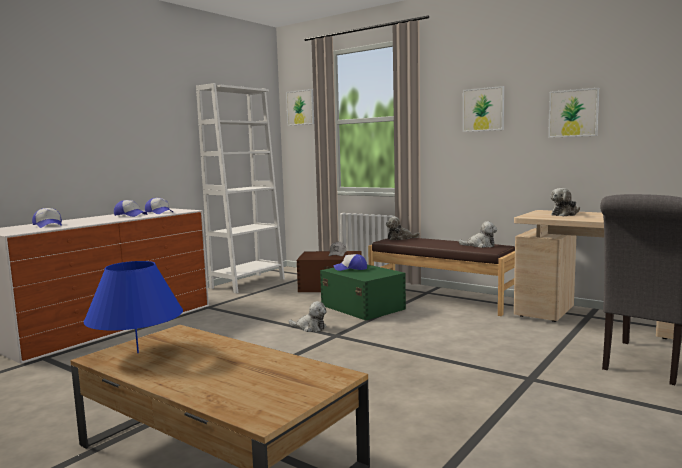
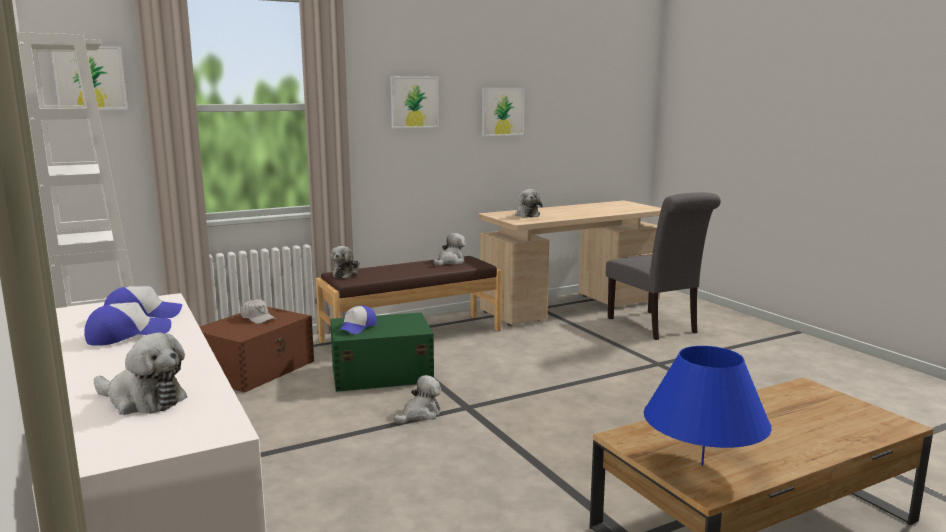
camera: 65 degrees left, 5 degrees up
(49, 225) = (143, 400): cap -> plush toy

